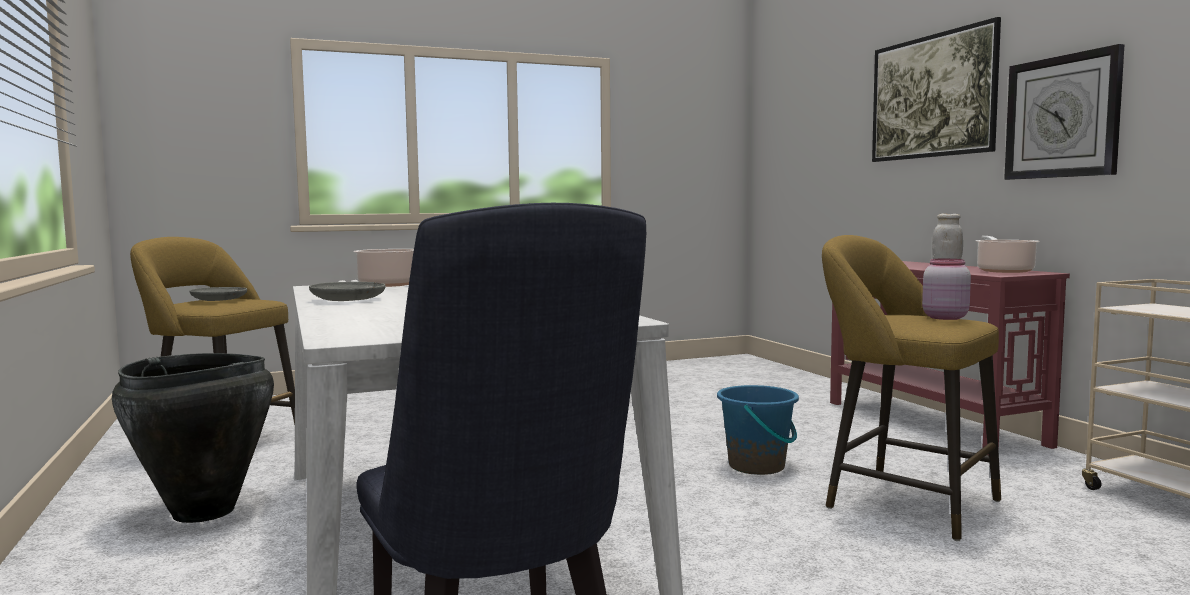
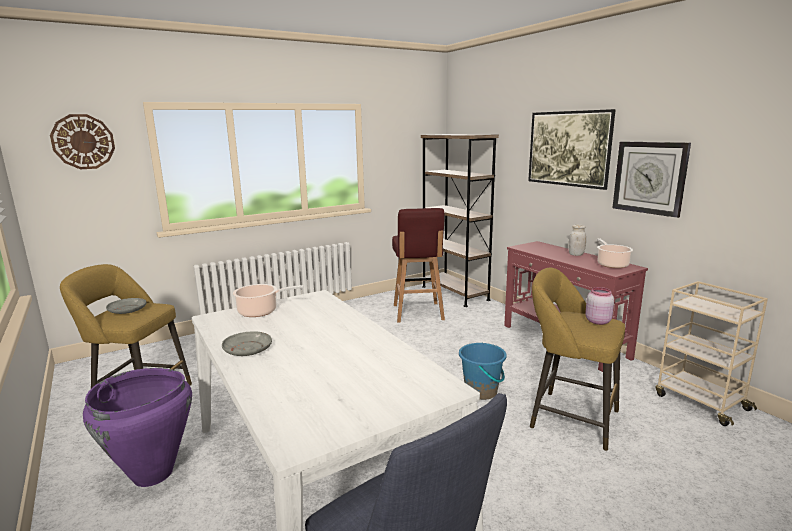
camera: 10 degrees left, 10 degrees up
(203, 512) = (152, 474): black vase -> purple vase
(204, 87) = (83, 142): none -> wall clock
(687, 384) = (418, 313): none -> red stool
(758, 367) = (454, 293): none -> brown bookcase

